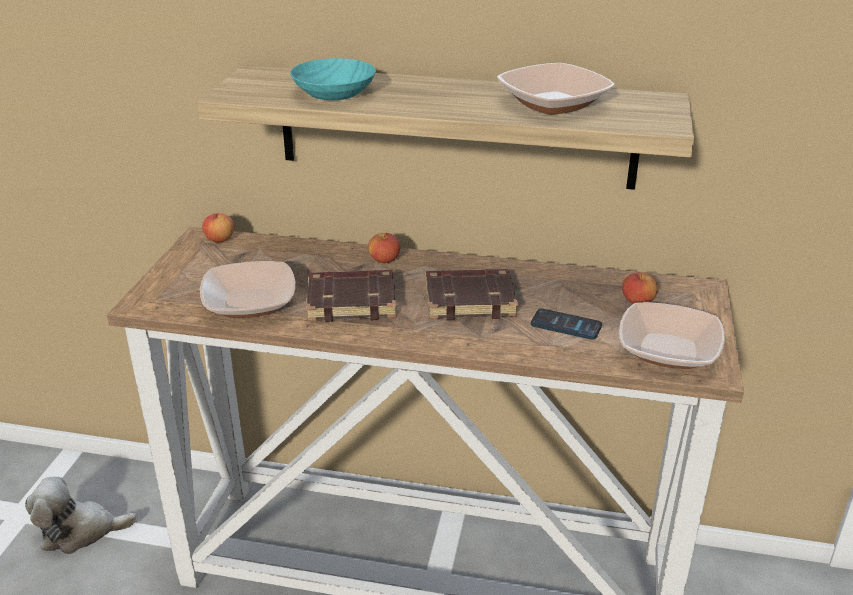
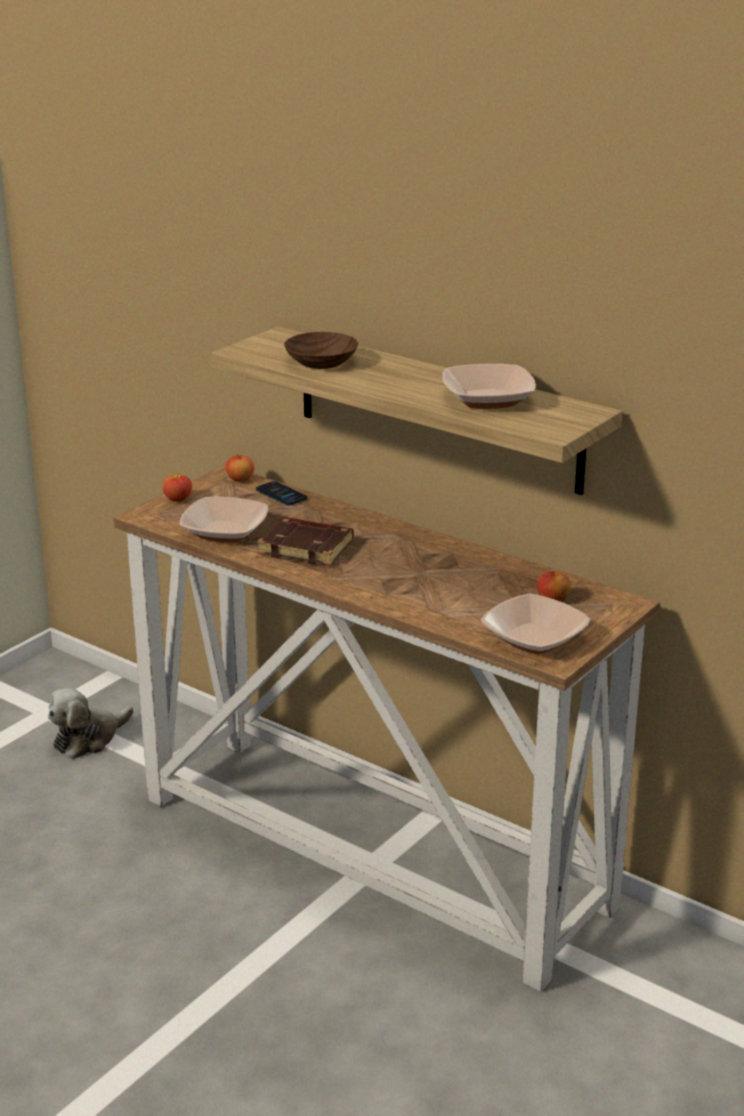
camera: 25 degrees right, 5 degrees down
(80, 531) = (88, 738): plush toy -> plush toy turned 60 degrees counterclockwise
(335, 92) = (323, 362): turquoise bowl -> brown bowl
(384, 259) = (363, 522): apple -> apple (178, 499)
(470, 300) = (406, 567): brown book -> none
(566, 325) = (467, 602): phone -> phone (281, 494)

